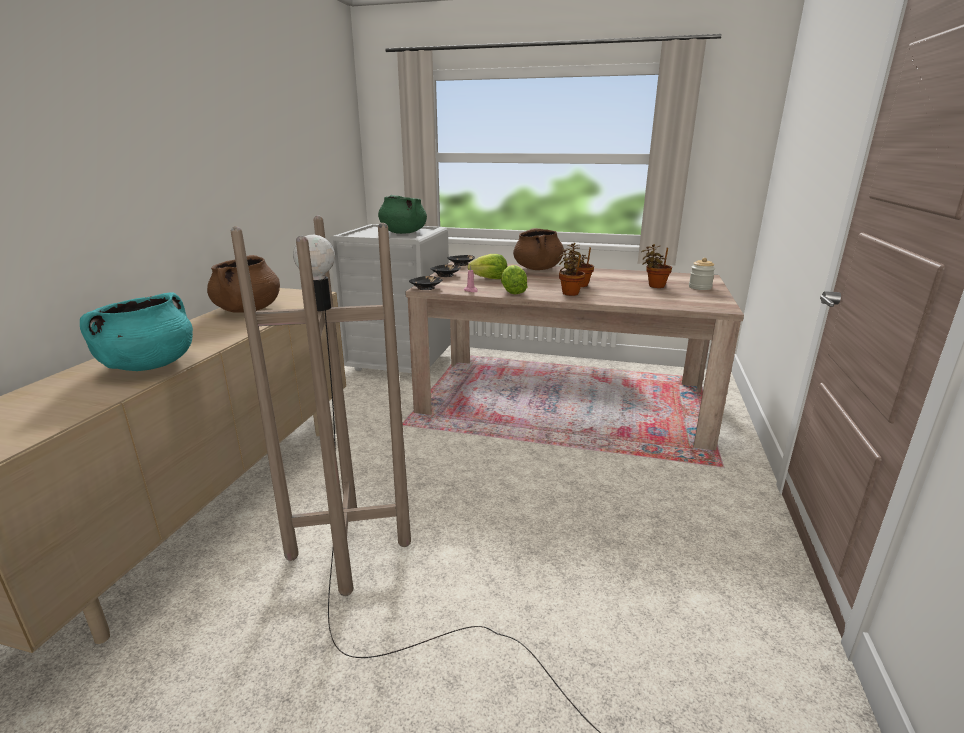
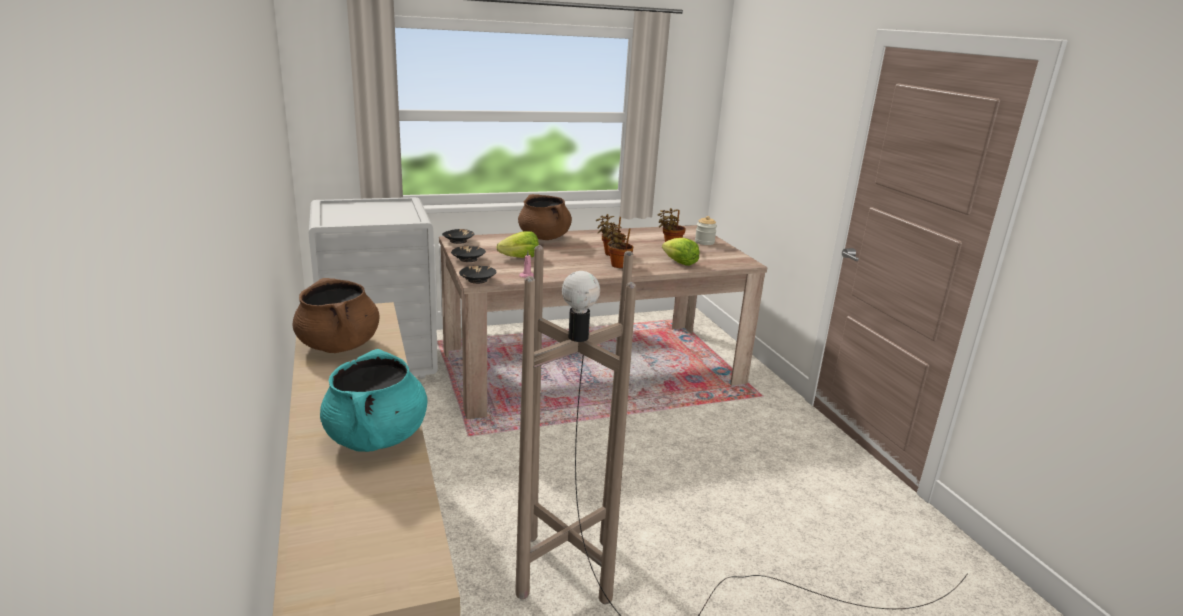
camera: 35 degrees left, 0 degrees up
(403, 233) = (383, 211): green cooking pot -> none
(512, 292) = (567, 271): lettuce -> lettuce (679, 263)

